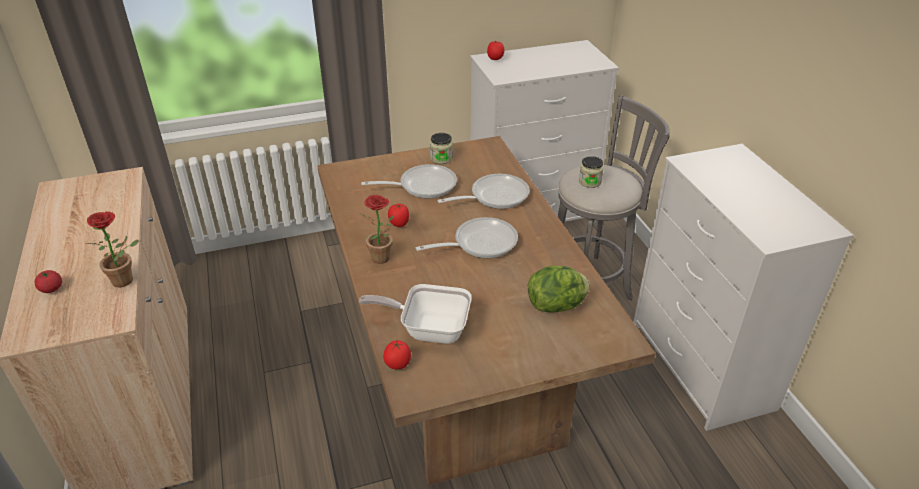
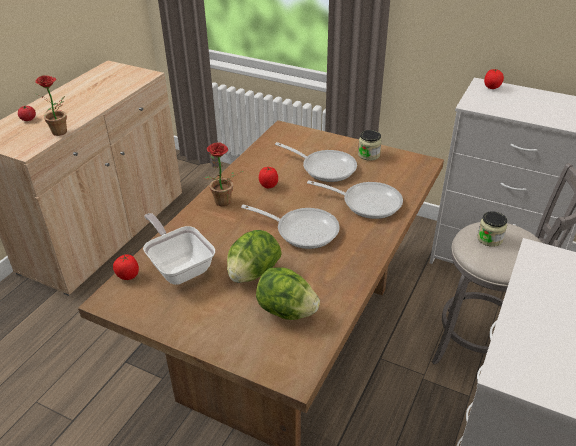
camera: 45 degrees right, 0 degrees up
(493, 296) = (253, 273): none -> lettuce

